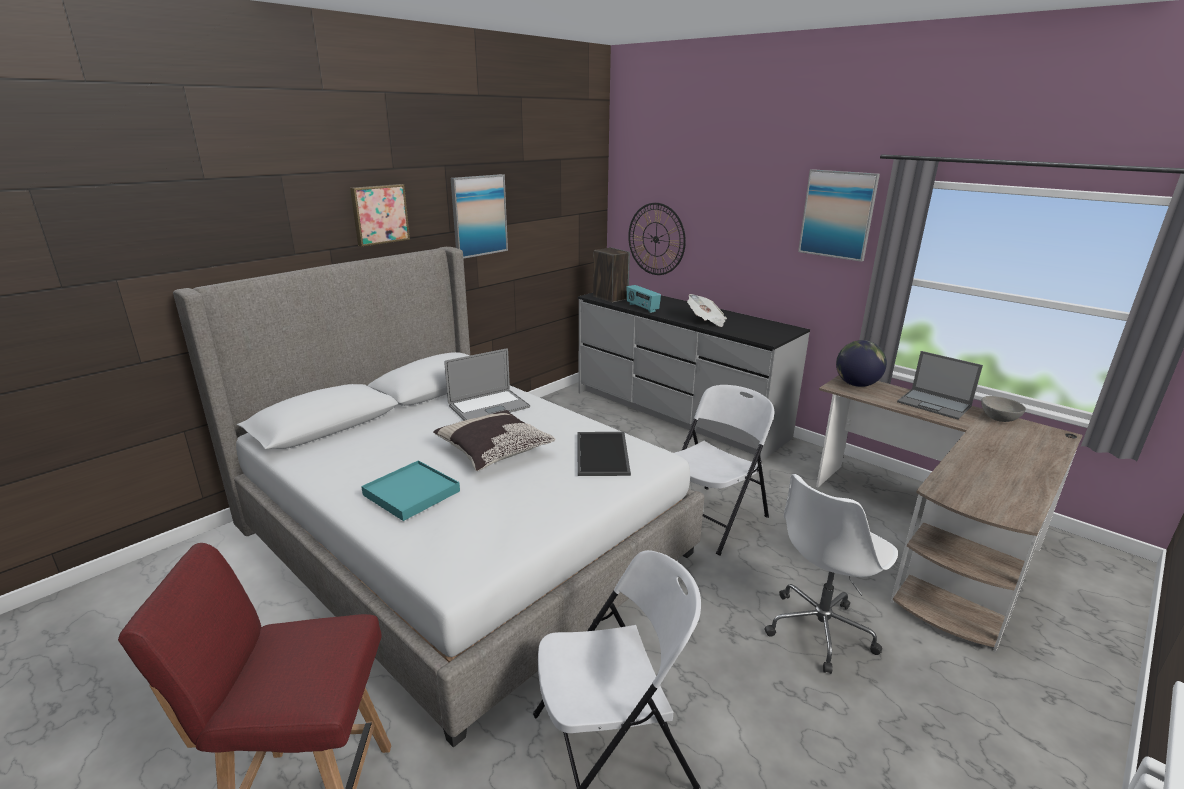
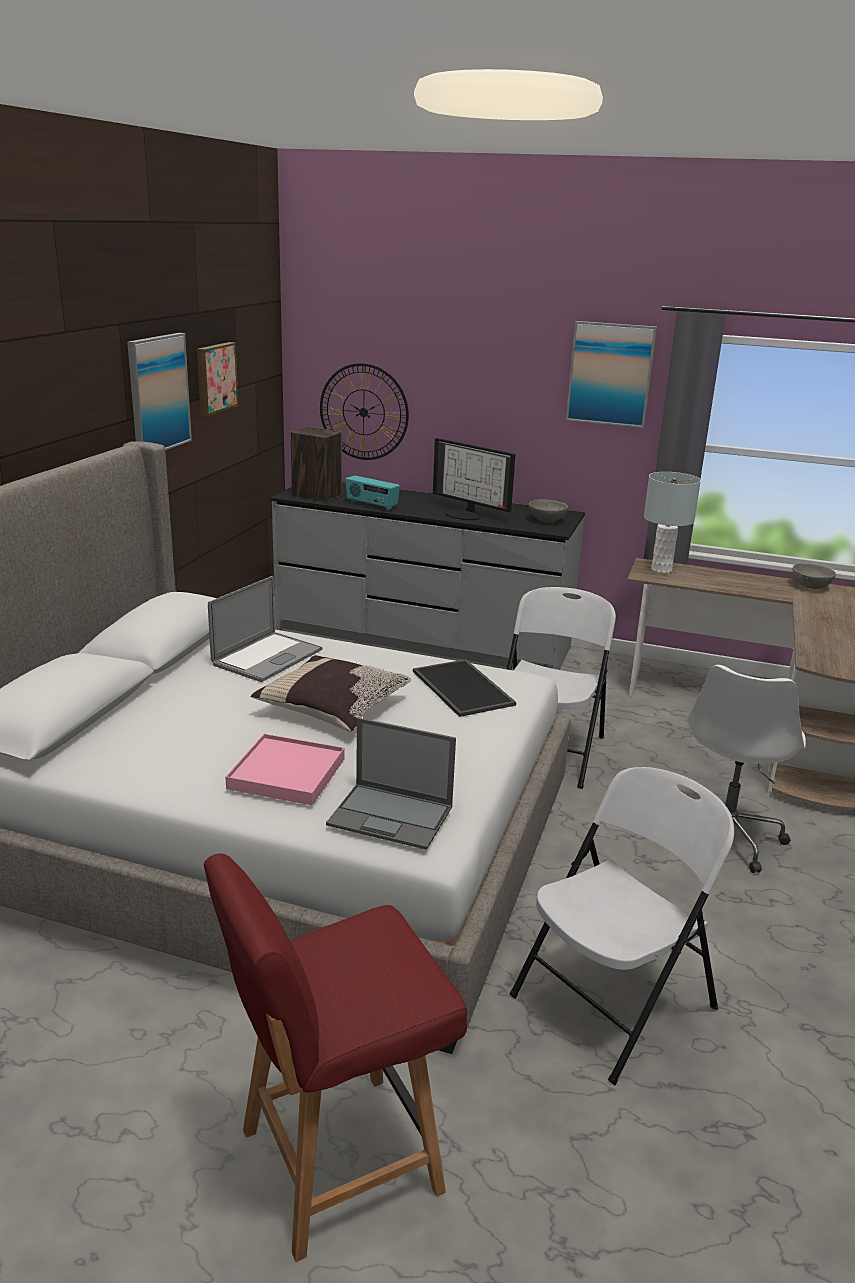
camera: 25 degrees left, 0 degrees up
(379, 214) = (54, 401): picture -> picture (215, 377)
(411, 493) = (287, 774): turquoise tray -> pink tray
(706, 321) = (465, 514): newspaper -> monitor
(768, 332) = (546, 520): none -> grey bowl
(856, 384) = (661, 570): globe -> grey table lamp
(935, 404) = (747, 580): laptop -> laptop (392, 816)

